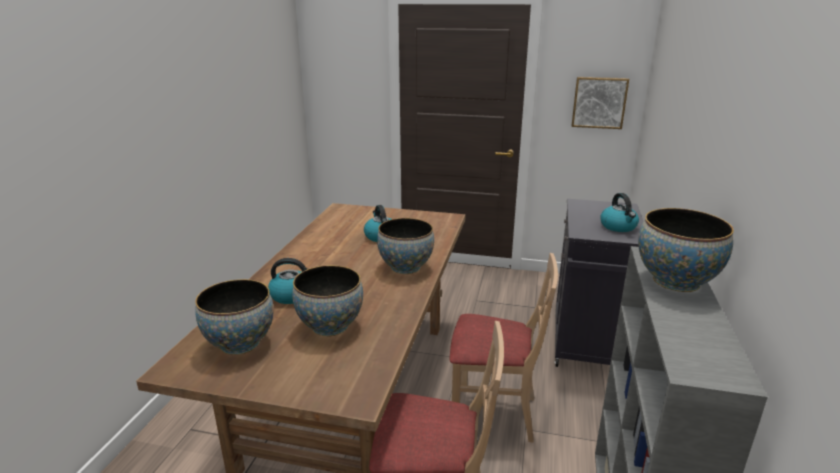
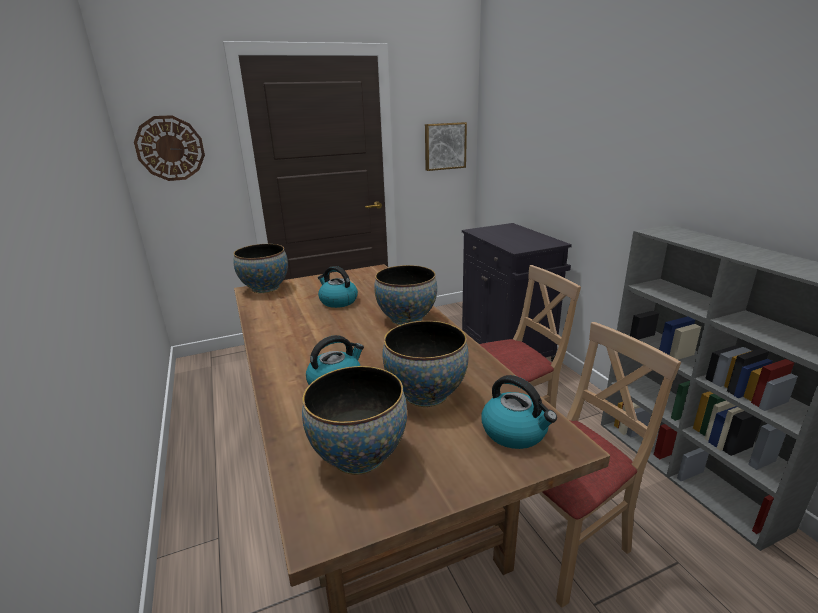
camera: 35 degrees left, 0 degrees up
(336, 78) = (170, 148): none -> wall clock
(618, 227) = (531, 239): kettle -> kettle (515, 432)
(675, 281) = (708, 241): bowl -> bowl (265, 288)

